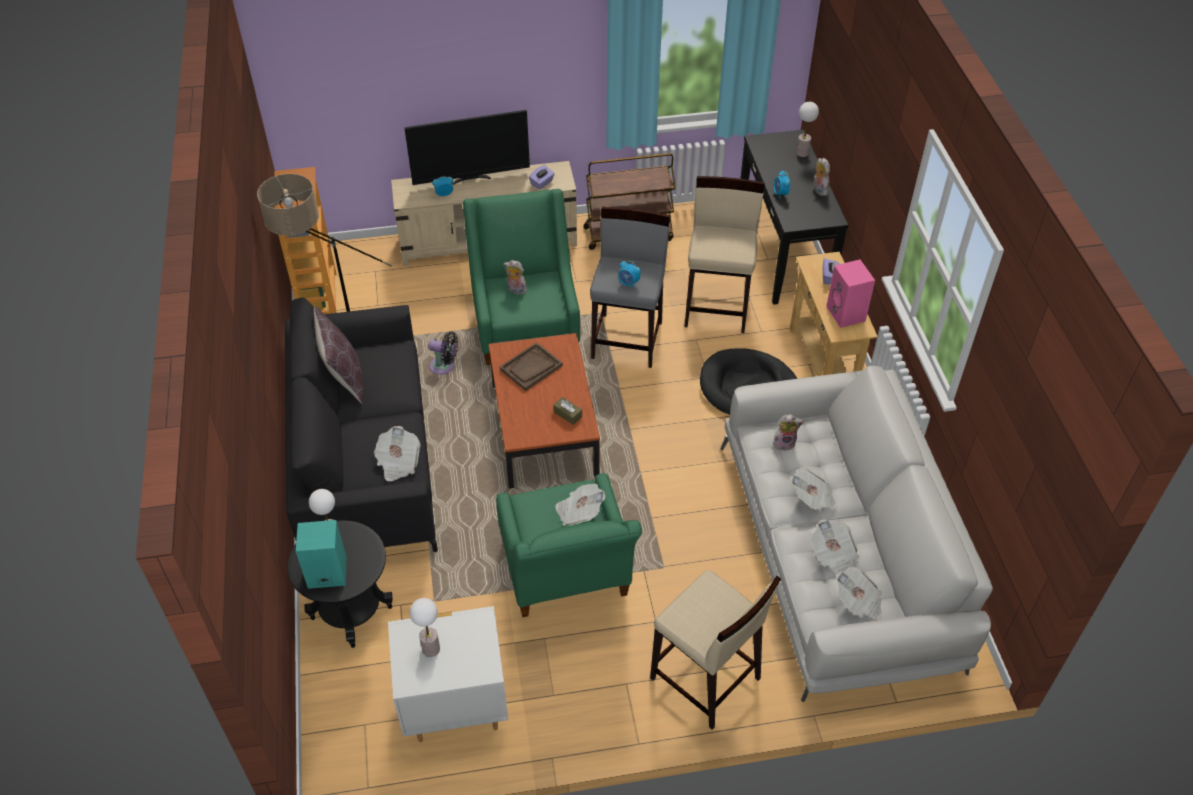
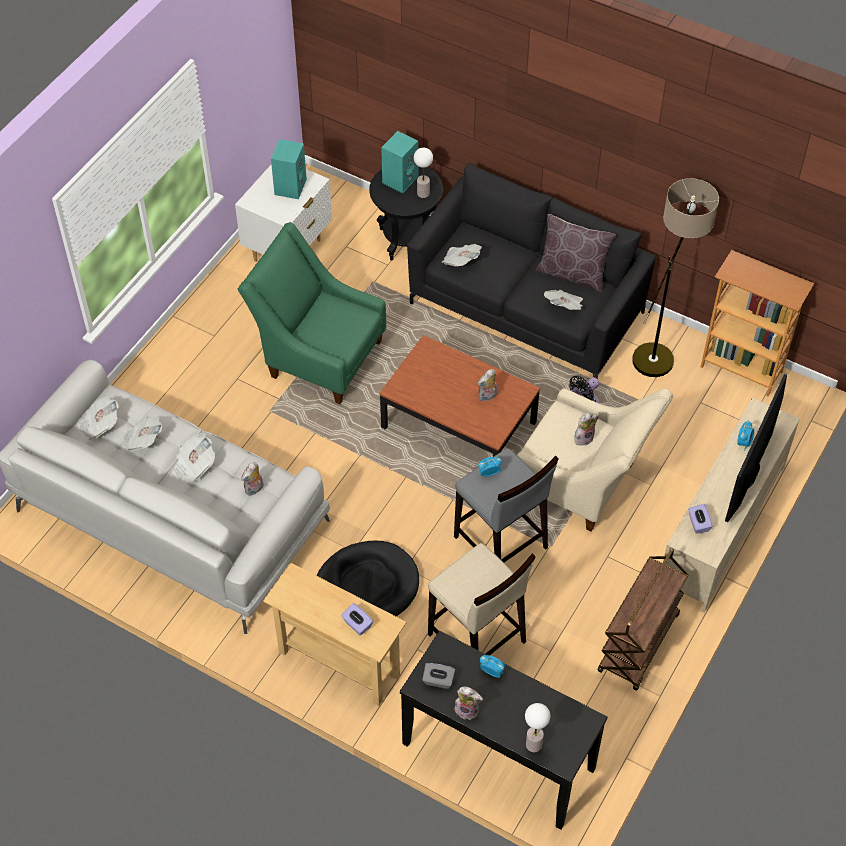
camera: 130 degrees right, 5 degrees up
(431, 649) = (290, 186): table lamp -> turquoise speaker
(525, 325) = (584, 484): green armchair -> beige armchair
(531, 368) = (487, 396): brown tray -> plush toy
(567, 414) = (419, 388): brown tissue box -> none
(579, 512) = (326, 337): newspaper -> newspaper (564, 306)
(705, 680) = (172, 374): beige stool -> none
(818, 212) = (438, 681): none -> grey tissue box
(846, 314) = (306, 599): pink speaker -> none

